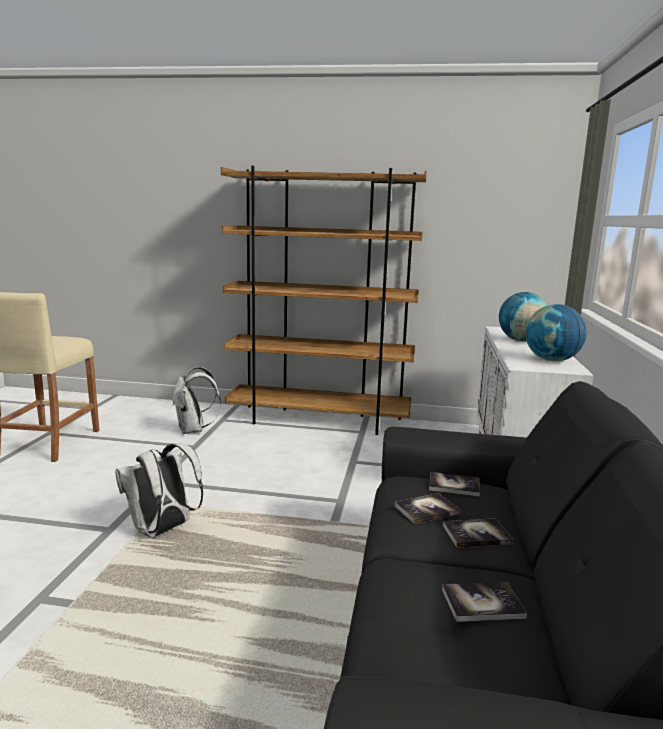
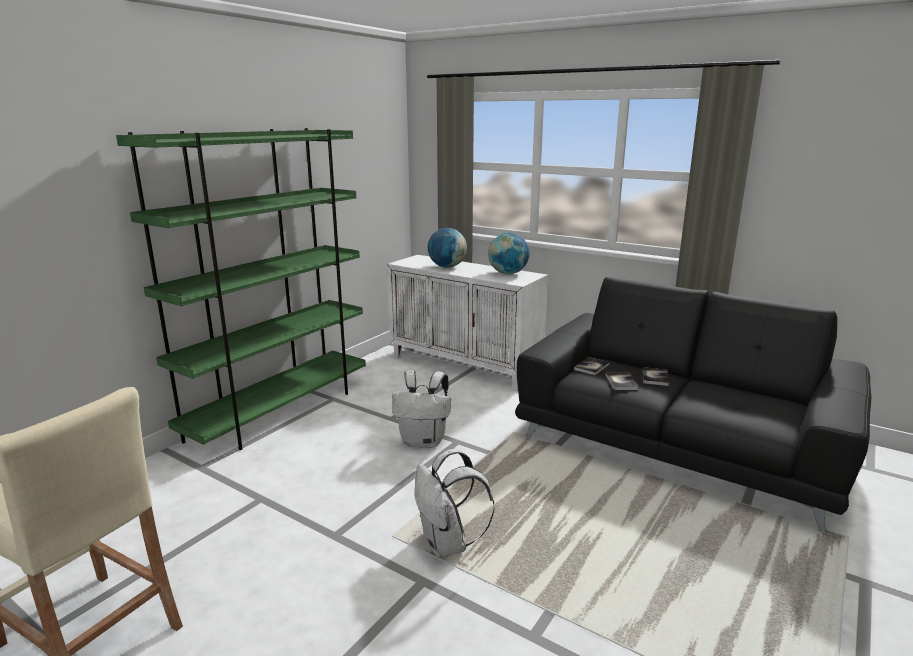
camera: 65 degrees left, 5 degrees up
(193, 430) = (209, 492): white backpack -> white backpack (424, 441)
(319, 420) = (280, 411): brown bookcase -> green bookcase
(482, 603) = (723, 394): book -> none

